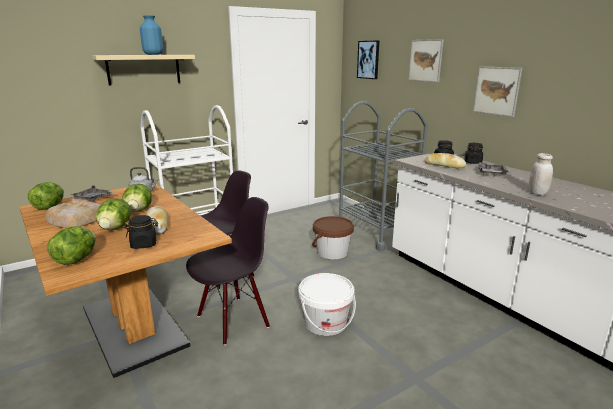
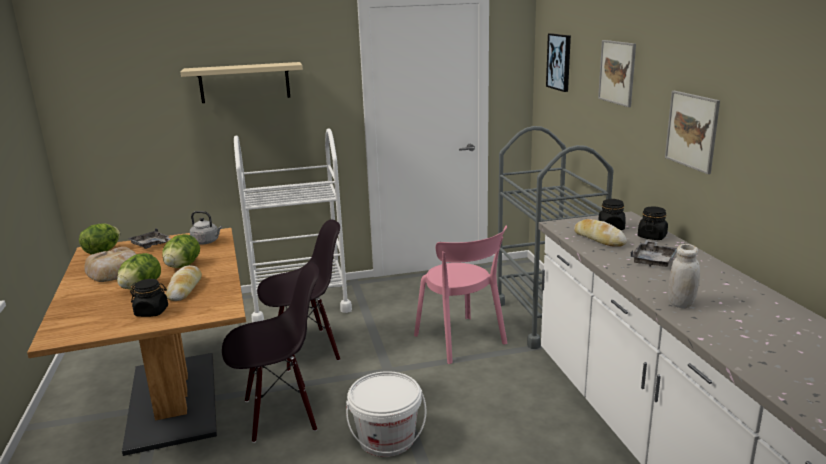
camera: 20 degrees right, 0 degrees up
(76, 259) = (77, 321): lettuce -> none
(153, 54) = (252, 65): blue vase -> none
(332, 252) = (462, 341): brown bucket -> pink chair

